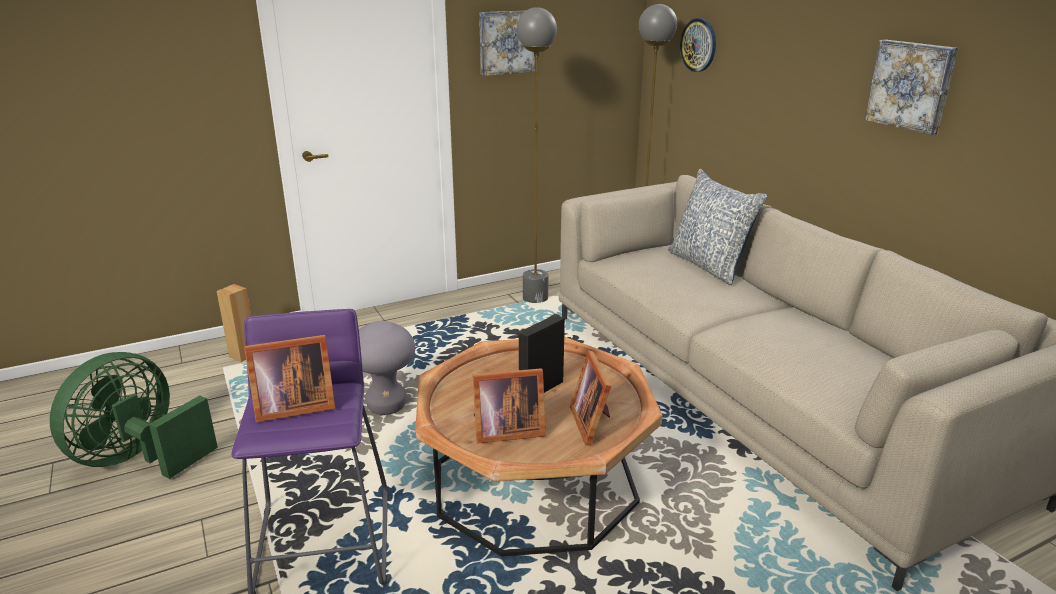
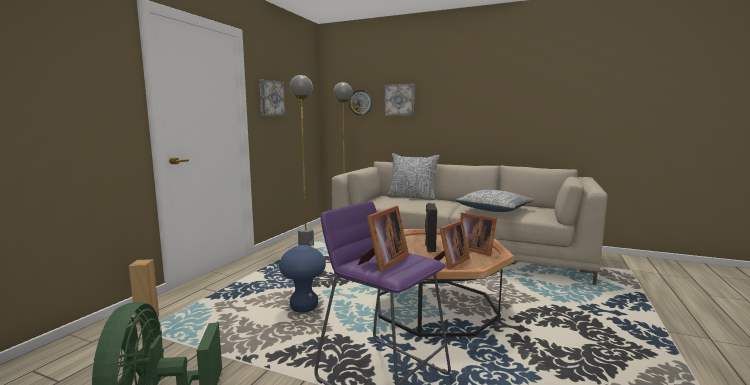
camera: 40 degrees left, 15 degrees down
(386, 406) = (304, 307): grey stool -> blue stool
(787, 349) = (494, 210): none -> pillow
(911, 85) = (484, 102): picture -> picture (399, 100)

